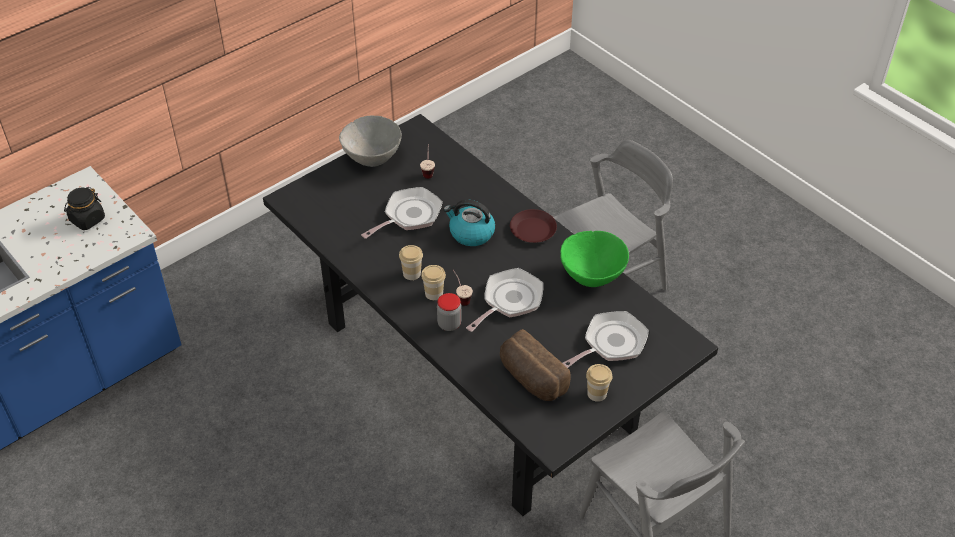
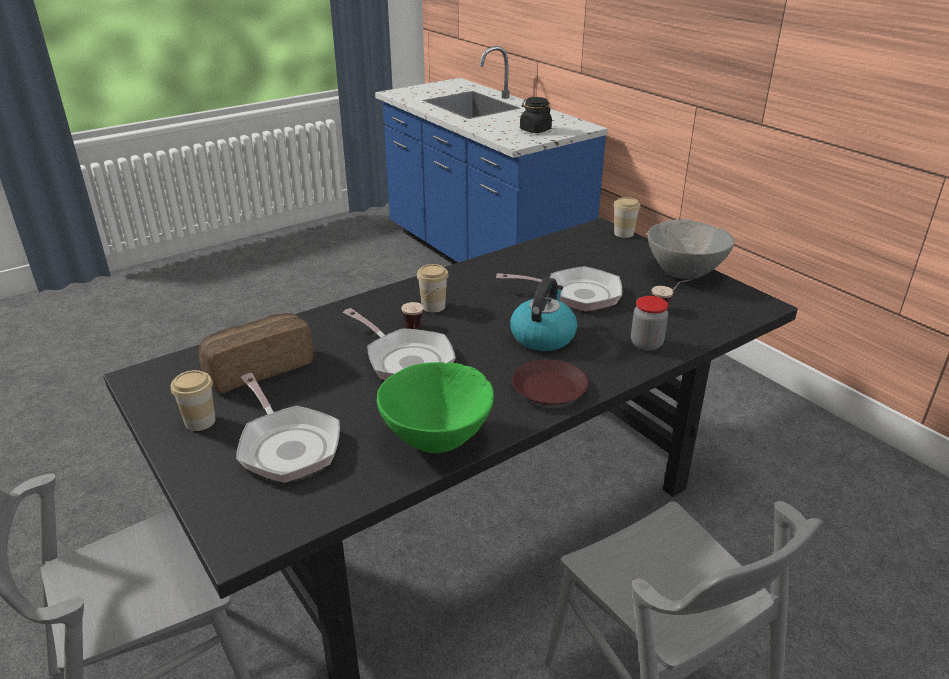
camera: 95 degrees right, 15 degrees down
(409, 216) = (576, 294): frying pan -> frying pan turned 45 degrees counterclockwise
(412, 273) = (471, 293): cup -> cup (623, 233)
(449, 324) = (378, 314): jar -> jar (646, 344)

